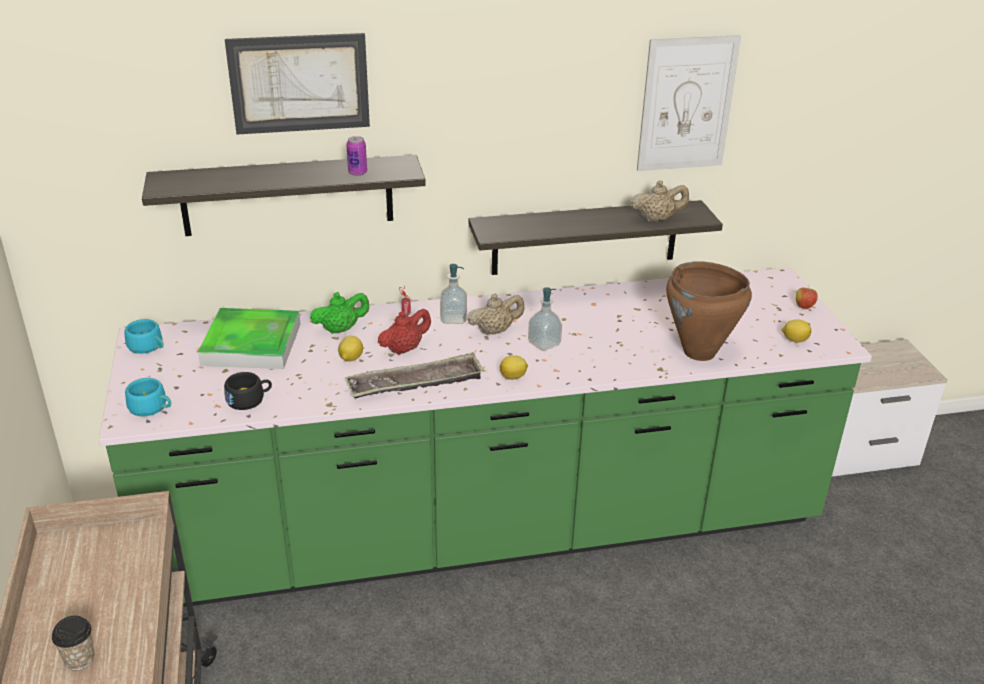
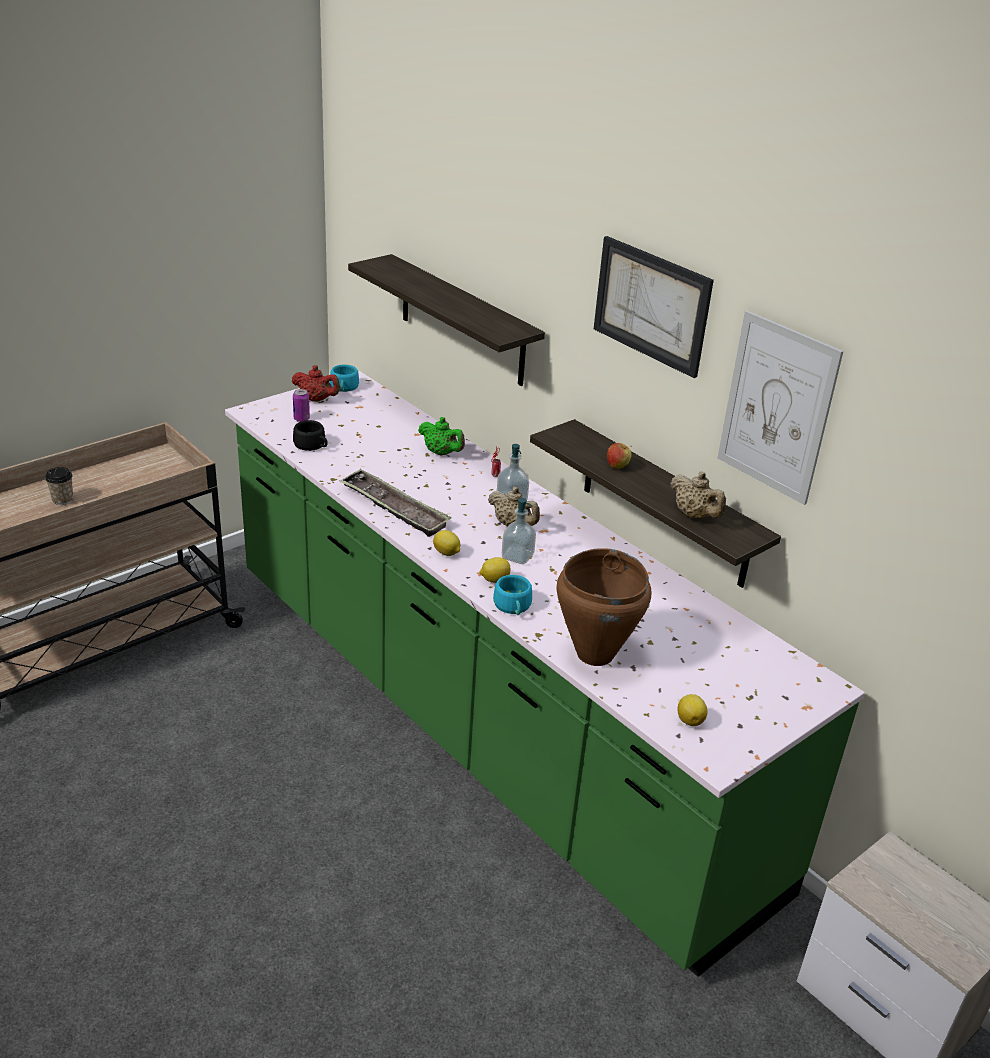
camera: 60 degrees right, 0 degrees up
(151, 408) = (272, 414): turquoise cup -> turquoise cup (513, 607)
(251, 344) = (384, 424): tray -> none
(299, 83) = (479, 223): picture -> picture (651, 305)
(350, 358) = (403, 469): lemon -> lemon (494, 580)
(357, 173) = (476, 318): can -> can (301, 419)
(404, 349) = (440, 489): red teapot -> red teapot (316, 400)
(804, 307) = (776, 717): apple -> apple (617, 467)

